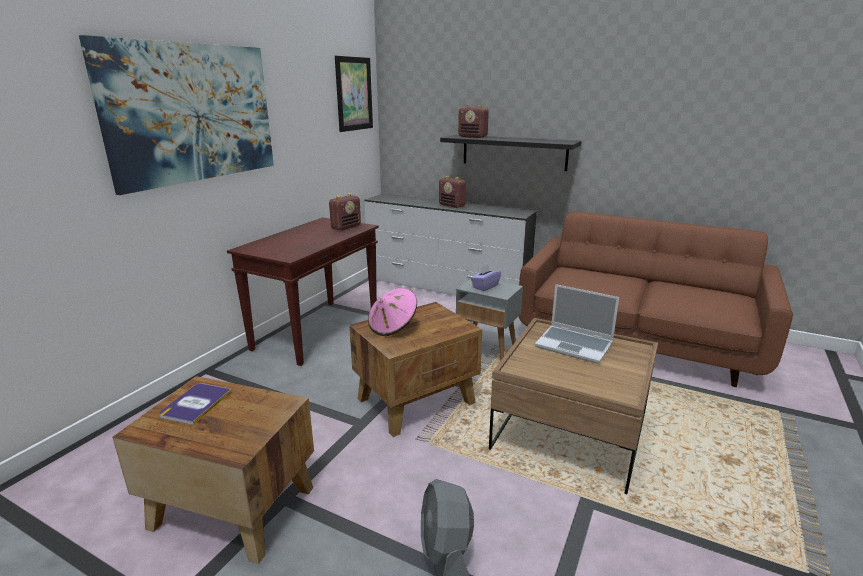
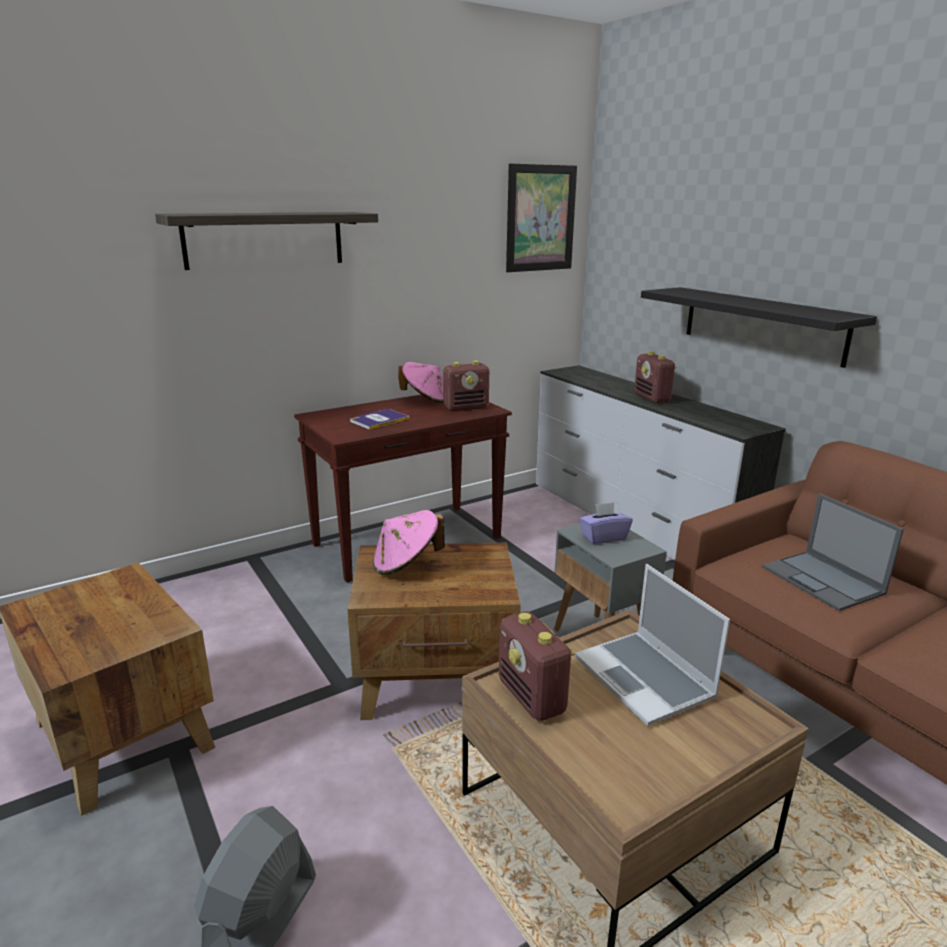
camera: 30 degrees right, 0 degrees up
(193, 113) = (264, 239): picture -> shelf
(196, 404) = (98, 596): book -> book (379, 420)
(311, 227) = (425, 399): none -> pink hat
(473, 137) = (694, 293): radio -> radio (532, 697)
(599, 283) = (823, 581): none -> laptop

